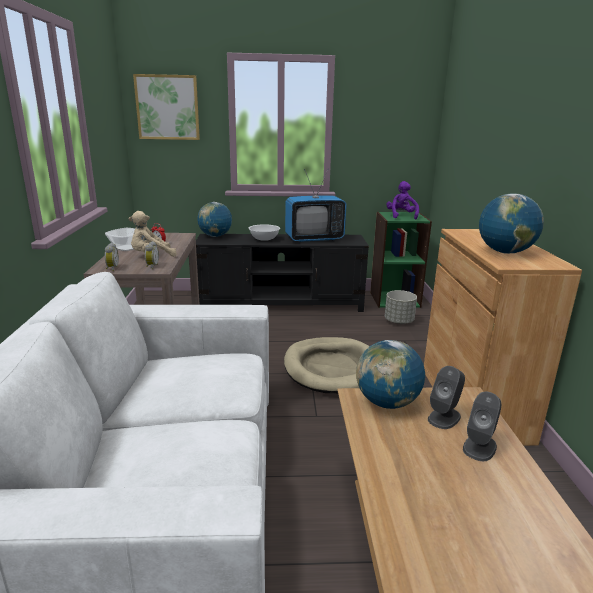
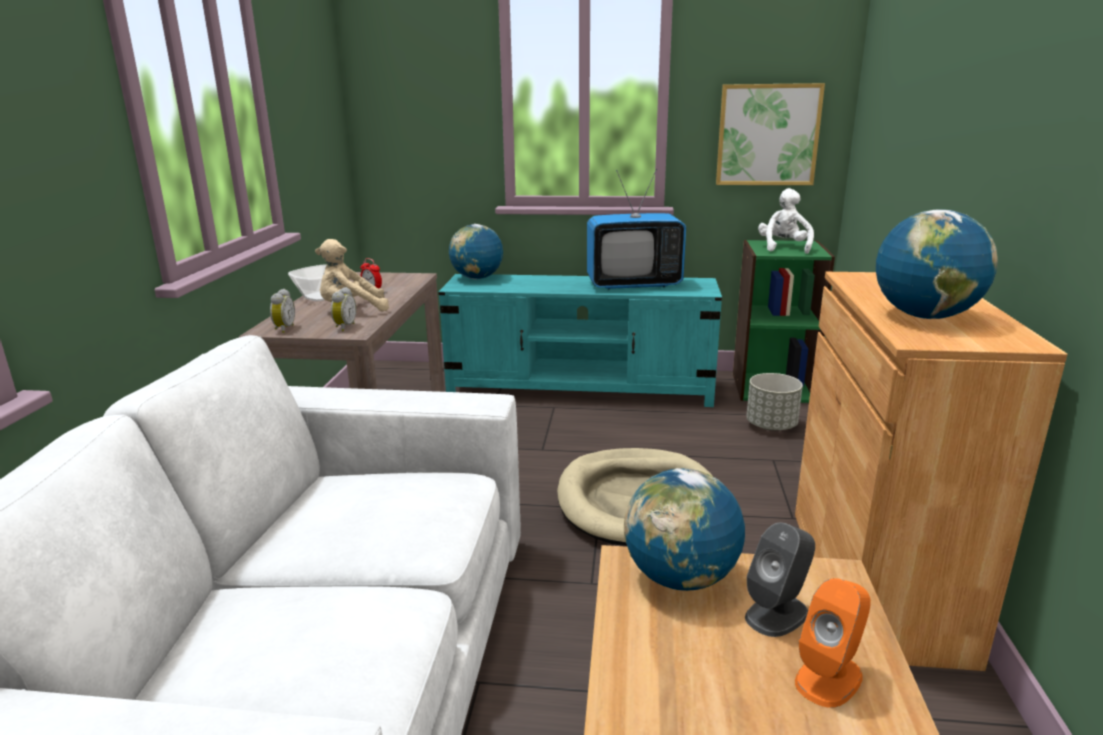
camera: 10 degrees right, 0 degrees up
(167, 107) = (408, 77): picture -> picture (767, 135)
(264, 239) = (552, 284): white bowl -> none
(281, 304) = (581, 389): black tv stand -> turquoise tv stand
(401, 216) = (783, 248): purple plush toy -> white plush toy
(479, 447) = (829, 678): grey speaker -> orange speaker

